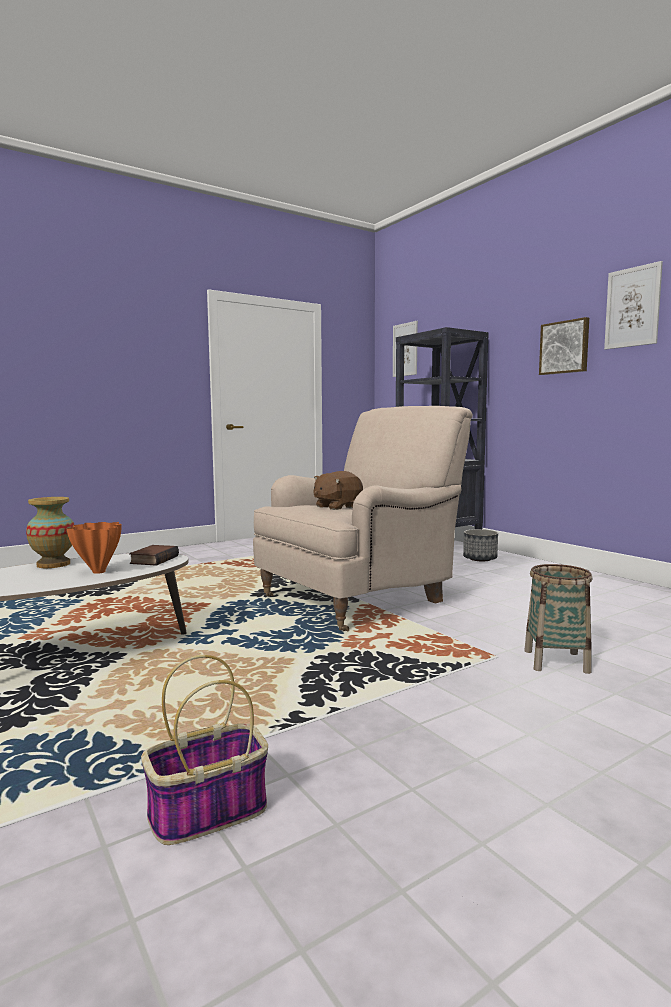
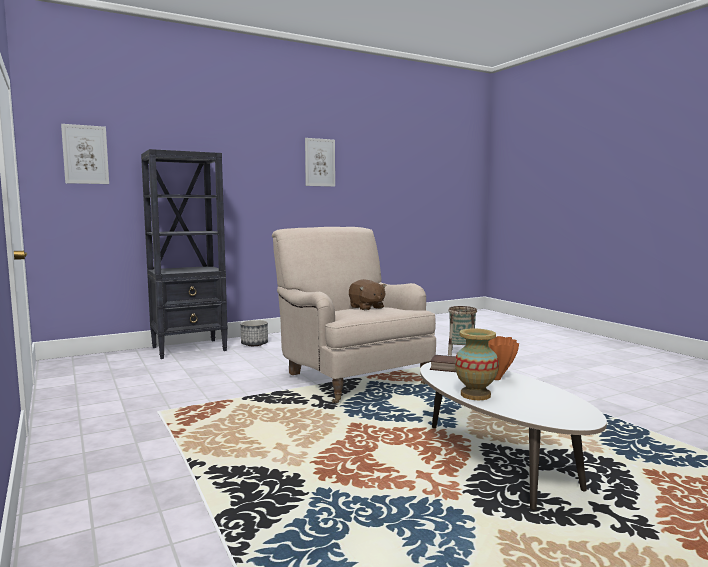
camera: 85 degrees left, 0 degrees up
(207, 813) = (638, 410): basket -> none
(565, 347) = (277, 180): picture -> none

